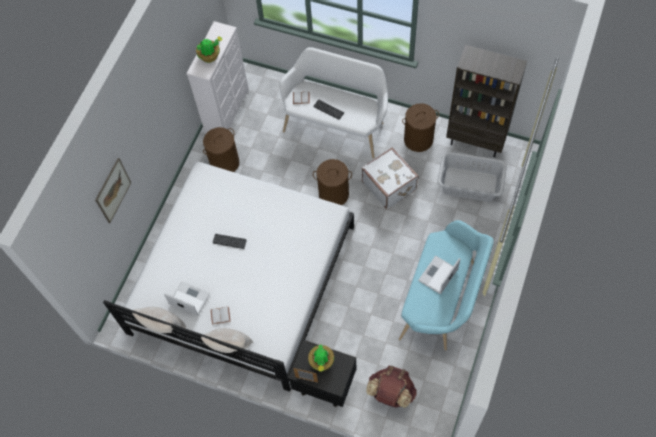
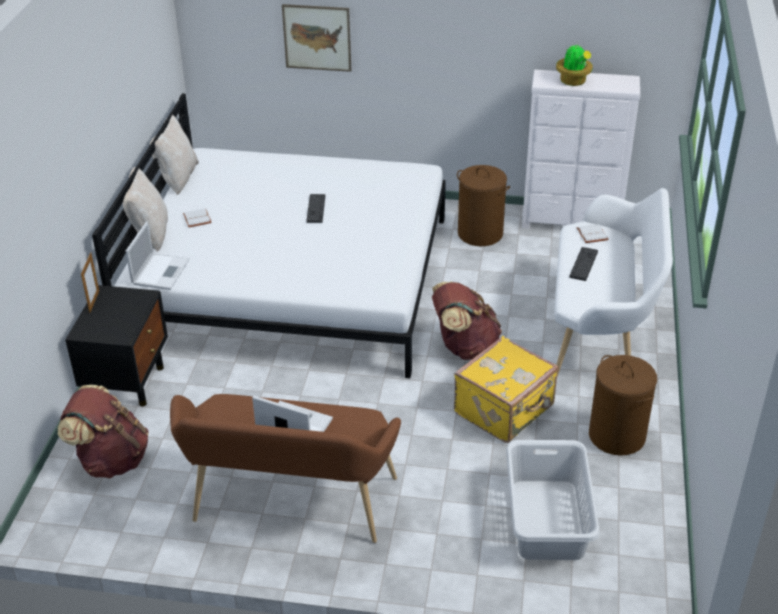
camera: 75 degrees right, 25 degrees down
(188, 298) = (219, 189): laptop -> laptop (161, 271)
(321, 362) = (122, 312): potted plant -> none
(333, 194) = (464, 347): brown laundry basket -> brown backpack
(389, 185) = (505, 410): white suitcase -> yellow suitcase
(442, 300) = (290, 506): turquoise bench -> brown bench
(476, 141) = (651, 519): brown bookcase -> none

